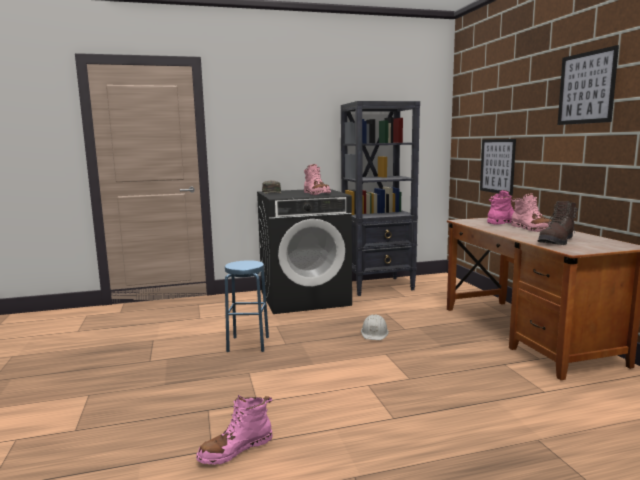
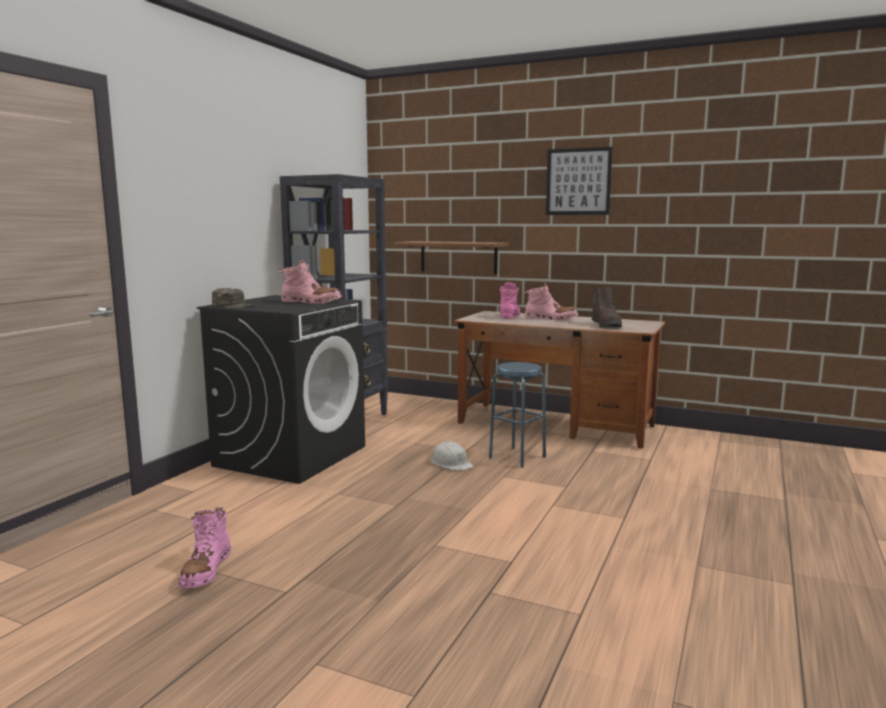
camera: 50 degrees left, 0 degrees up
(236, 450) = (595, 601): pink boot -> pink boot (206, 571)
(248, 344) = (358, 522): blue stool -> blue stool (517, 457)
(497, 166) = (458, 257): picture -> shelf

